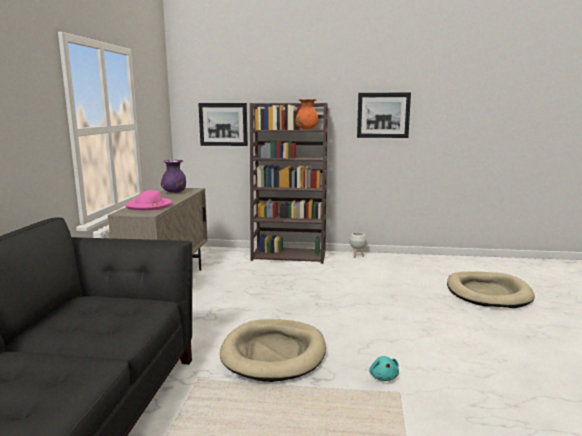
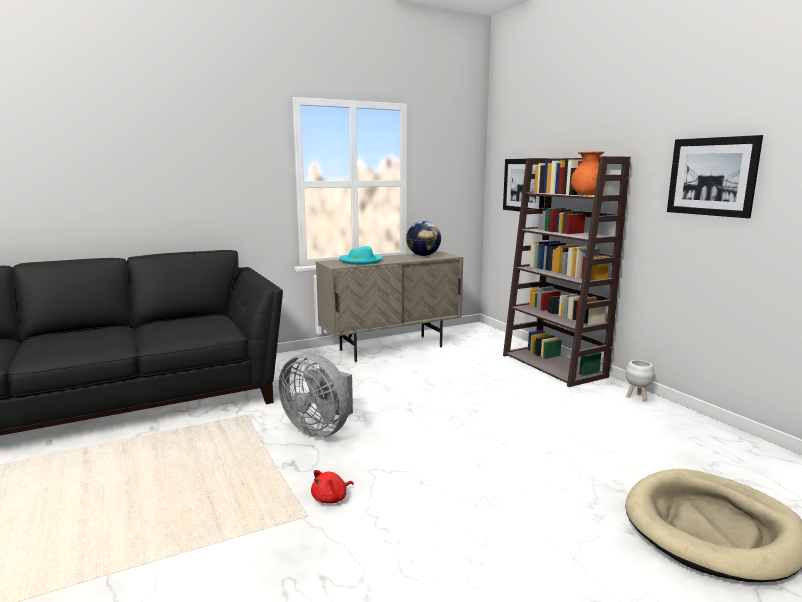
camera: 55 degrees right, 0 degrees up
(149, 206) = (360, 261): pink hat -> turquoise hat
(174, 192) = (423, 255): purple vase -> globe
(274, 353) = (320, 429): beige dog bed -> grey fan
(383, 377) = (331, 498): turquoise plush toy -> red plush toy

